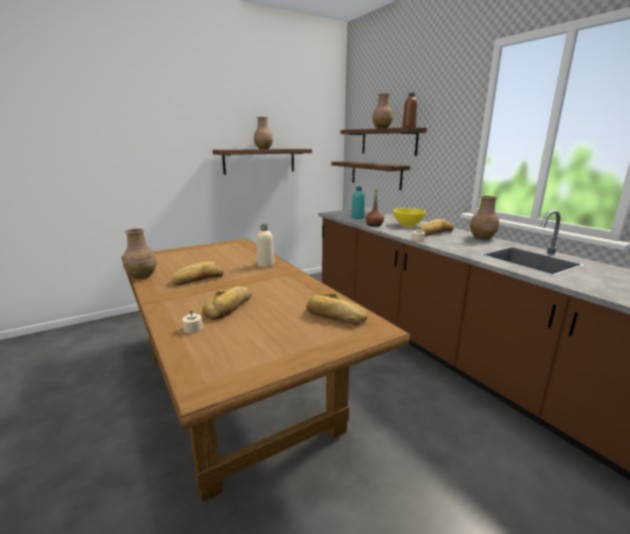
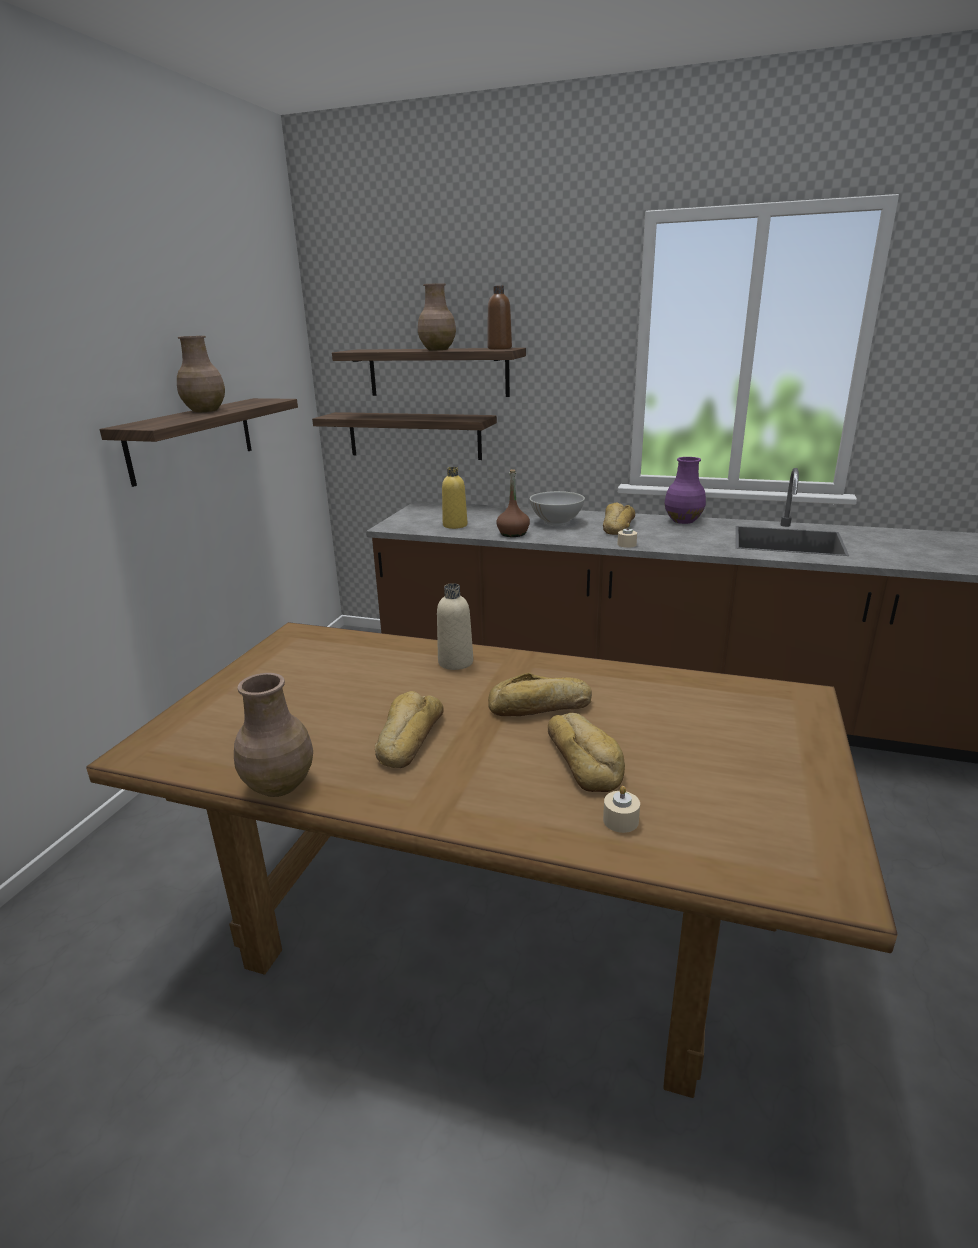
camera: 40 degrees left, 5 degrees up
(335, 316) = (729, 702): bread -> bread (540, 707)
(357, 217) = (455, 525): turquoise bottle -> yellow bottle
(408, 225) = (557, 521): yellow bowl -> white bowl
(482, 238) = (683, 520): brown vase -> purple vase

